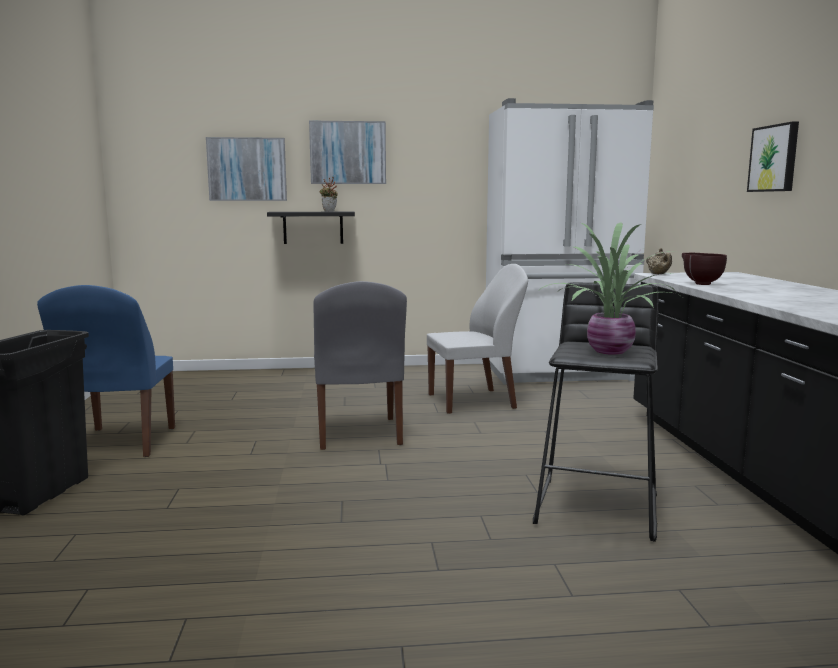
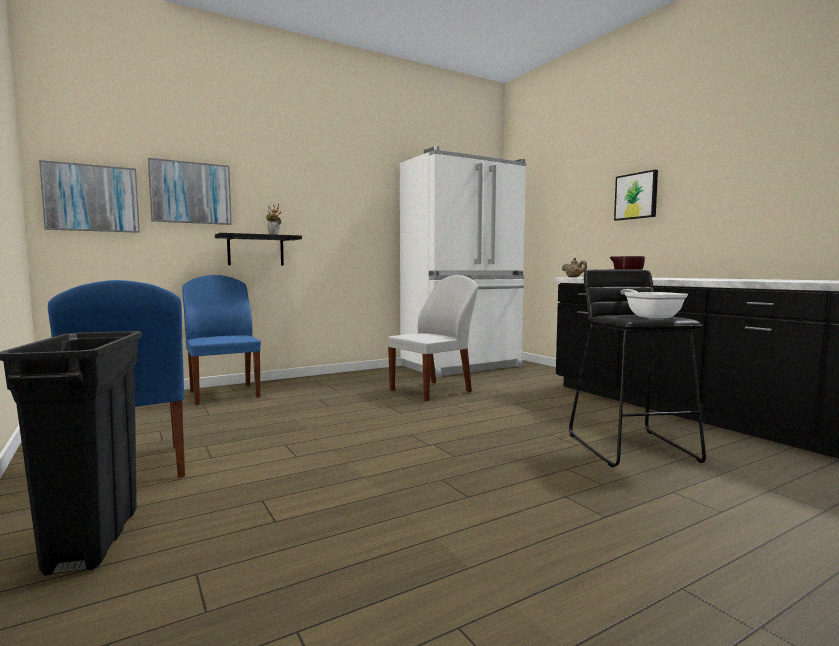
camera: 25 degrees left, 5 degrees down
(269, 378) = (224, 394): none -> blue chair
(348, 153) = (287, 184): picture -> picture (92, 198)
(358, 434) = (376, 426): grey chair -> none
(610, 351) = (650, 316): potted plant -> frying pan

